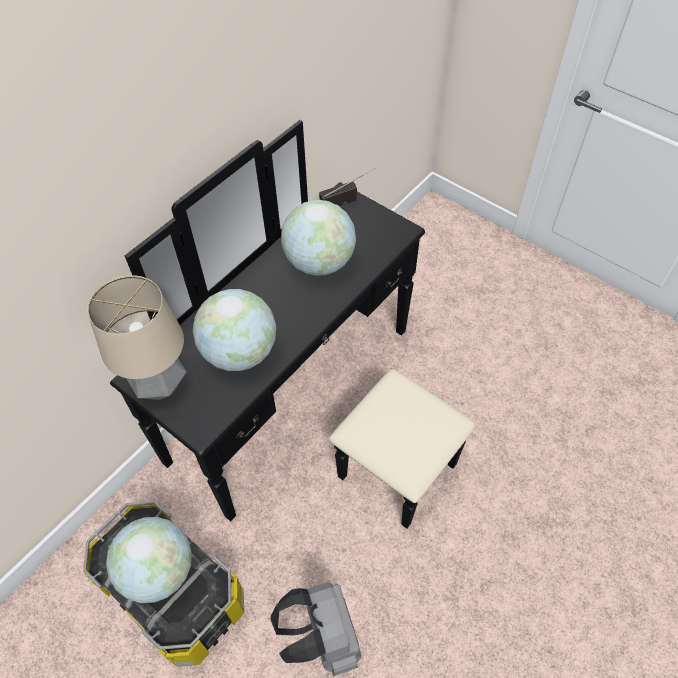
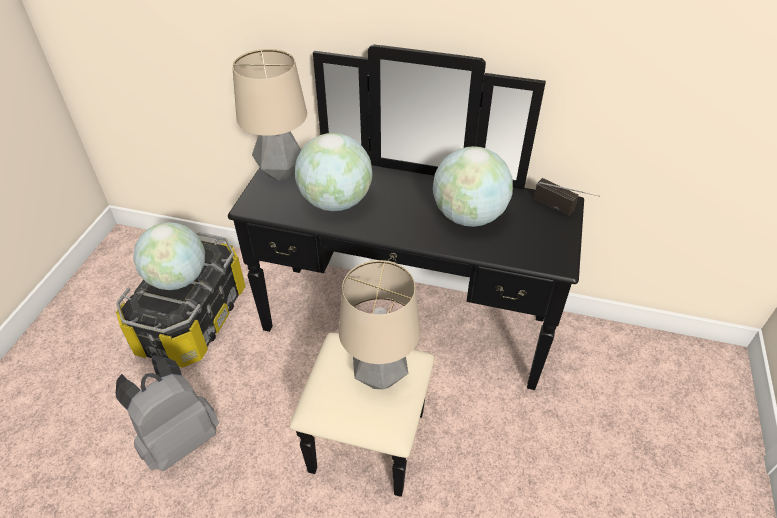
camera: 65 degrees right, 10 degrees down
(404, 412) = (380, 377): none -> table lamp

